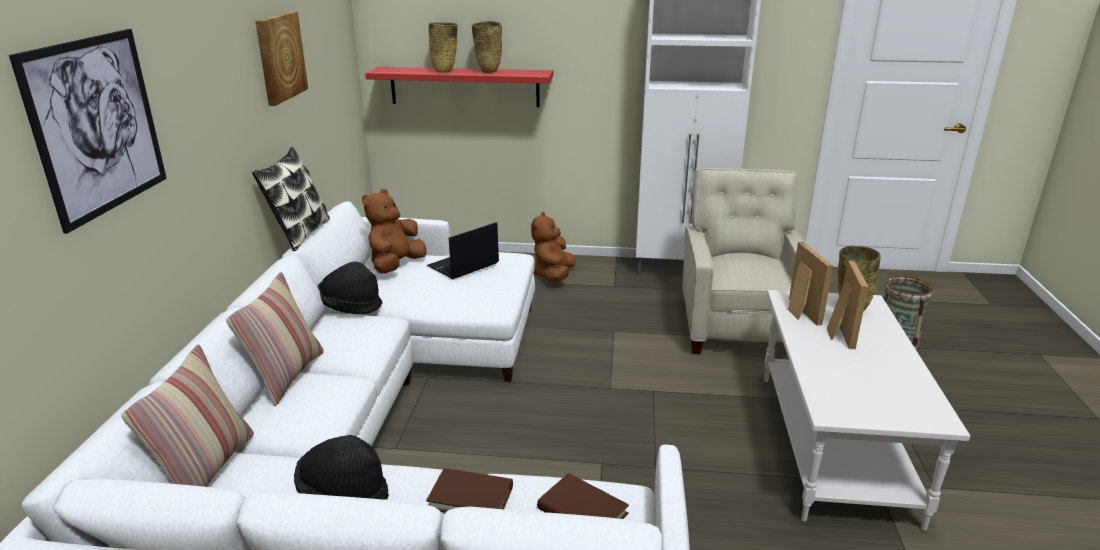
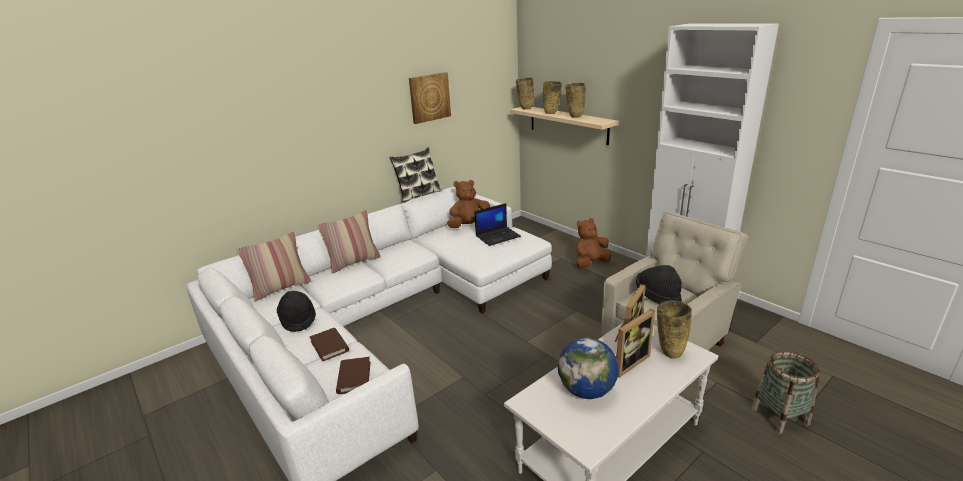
camera: 45 degrees right, 0 degrees up
(97, 125) = (276, 125): picture -> none
(350, 306) = (420, 240): black hat -> black hat (657, 295)
(387, 70) = (525, 108): none -> beige vase
(463, 265) = (498, 236): laptop -> laptop turned 150 degrees clockwise
(464, 87) = (568, 124): red shelf -> beige shelf
(854, 373) = (586, 391): none -> globe

